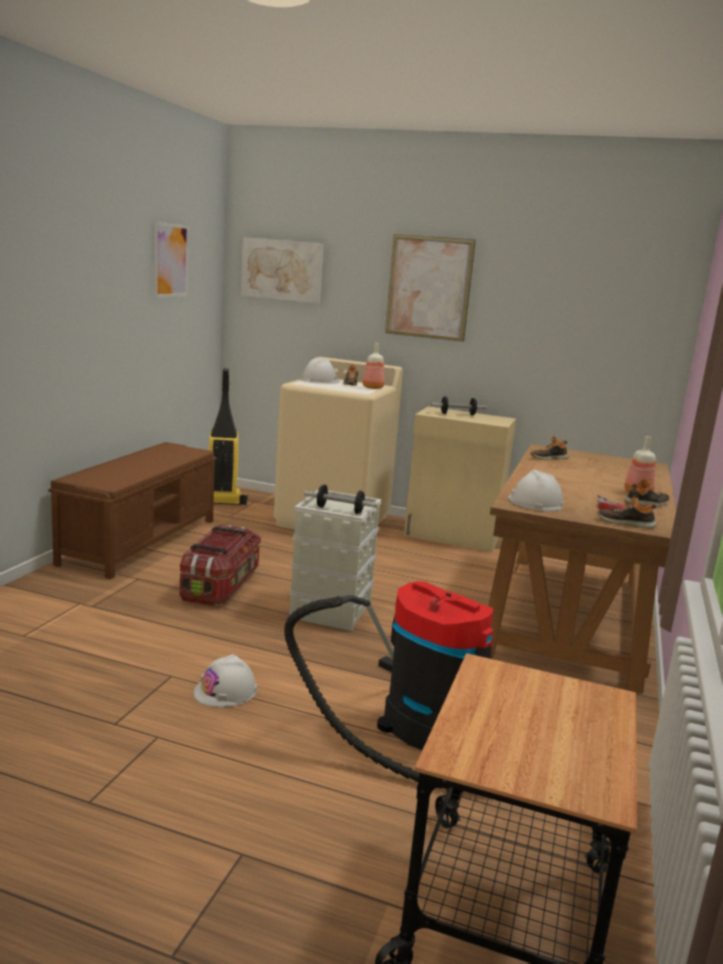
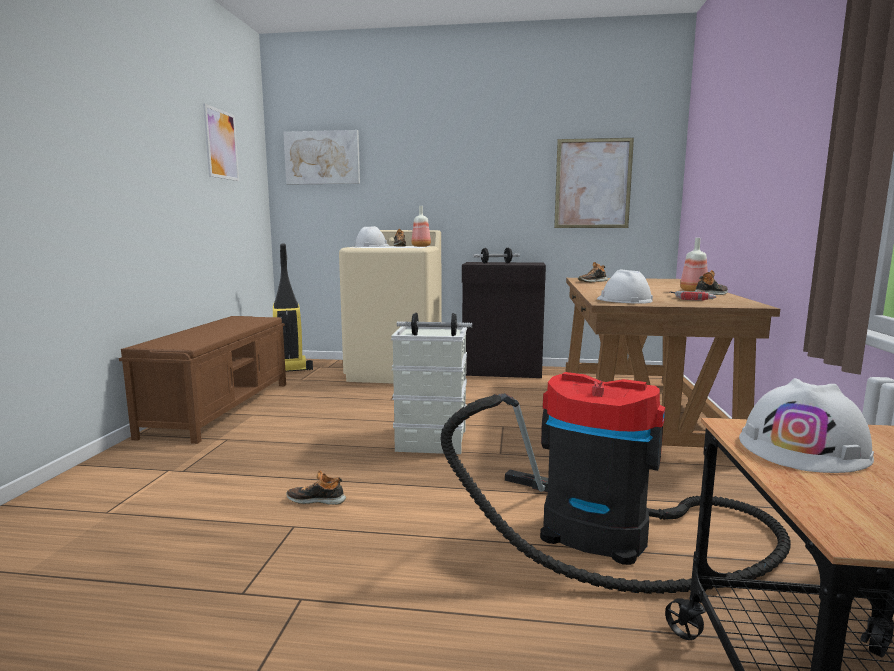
camera: 10 degrees left, 5 degrees down
(221, 585) = (315, 434): storage box -> none
(226, 691) = (361, 531): white hard hat -> white hard hat (803, 448)
(429, 287) = (456, 159): picture -> picture (593, 183)
(452, 537) = (502, 371): beige cabinet -> black cabinet
(625, 523) = (717, 304): shoe -> shoe (317, 500)

